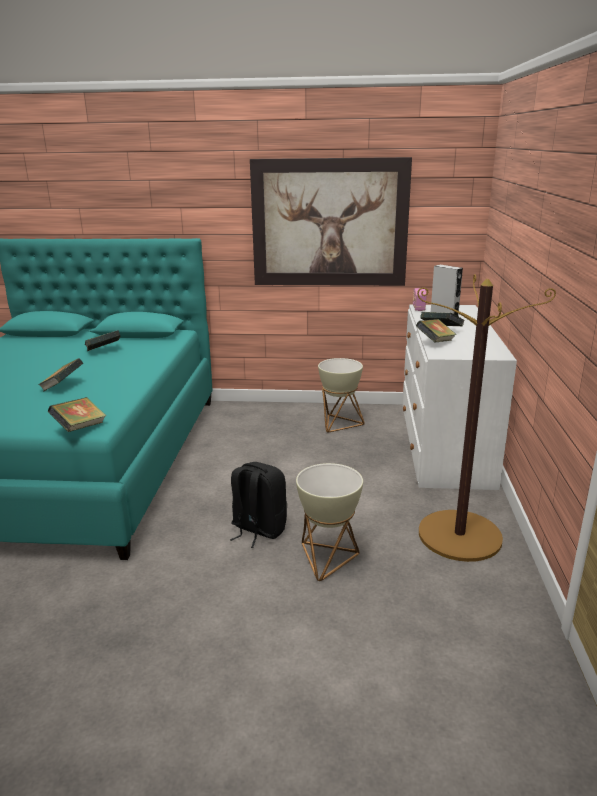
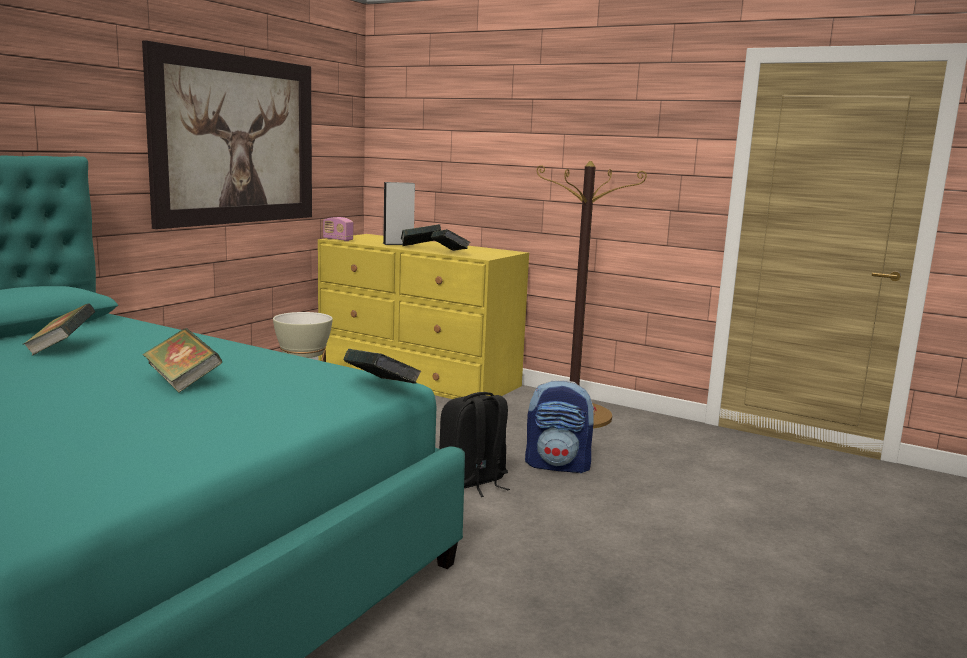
camera: 65 degrees left, 10 degrees down
(328, 559) = (558, 465): planter -> backpack
(444, 443) = (418, 377): white dresser -> yellow dresser

